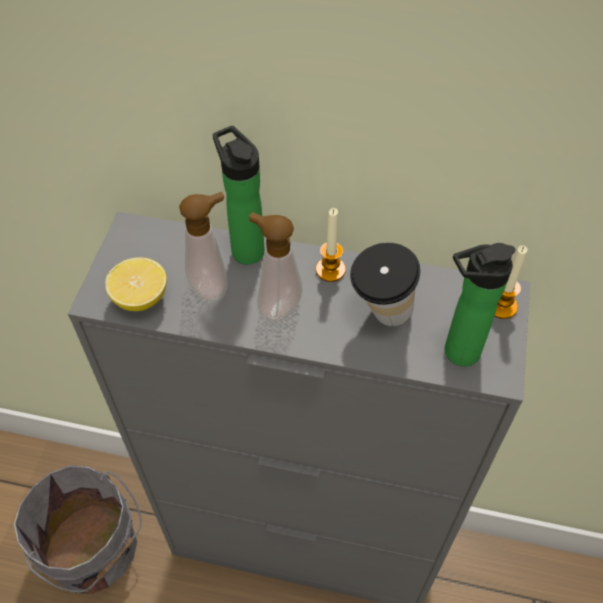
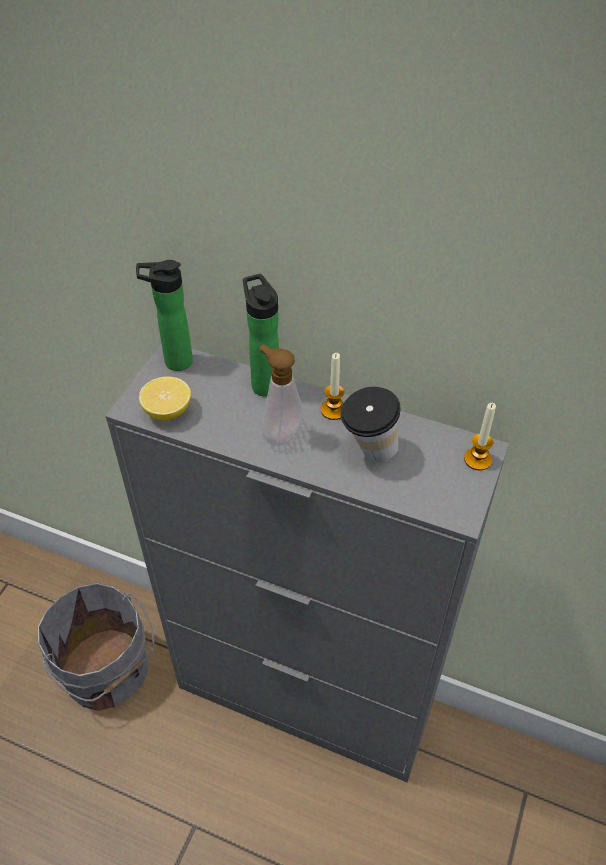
camera: 10 degrees right, 5 degrees down
(212, 287) = (229, 410): soap dispenser -> none
(456, 353) = (427, 492): bottle -> bottle (174, 362)

